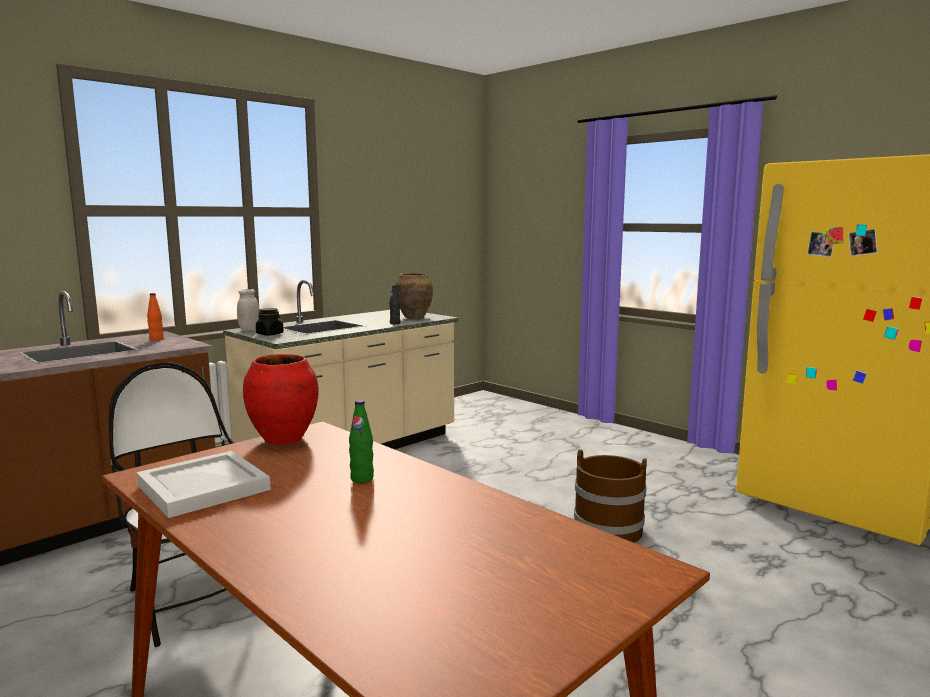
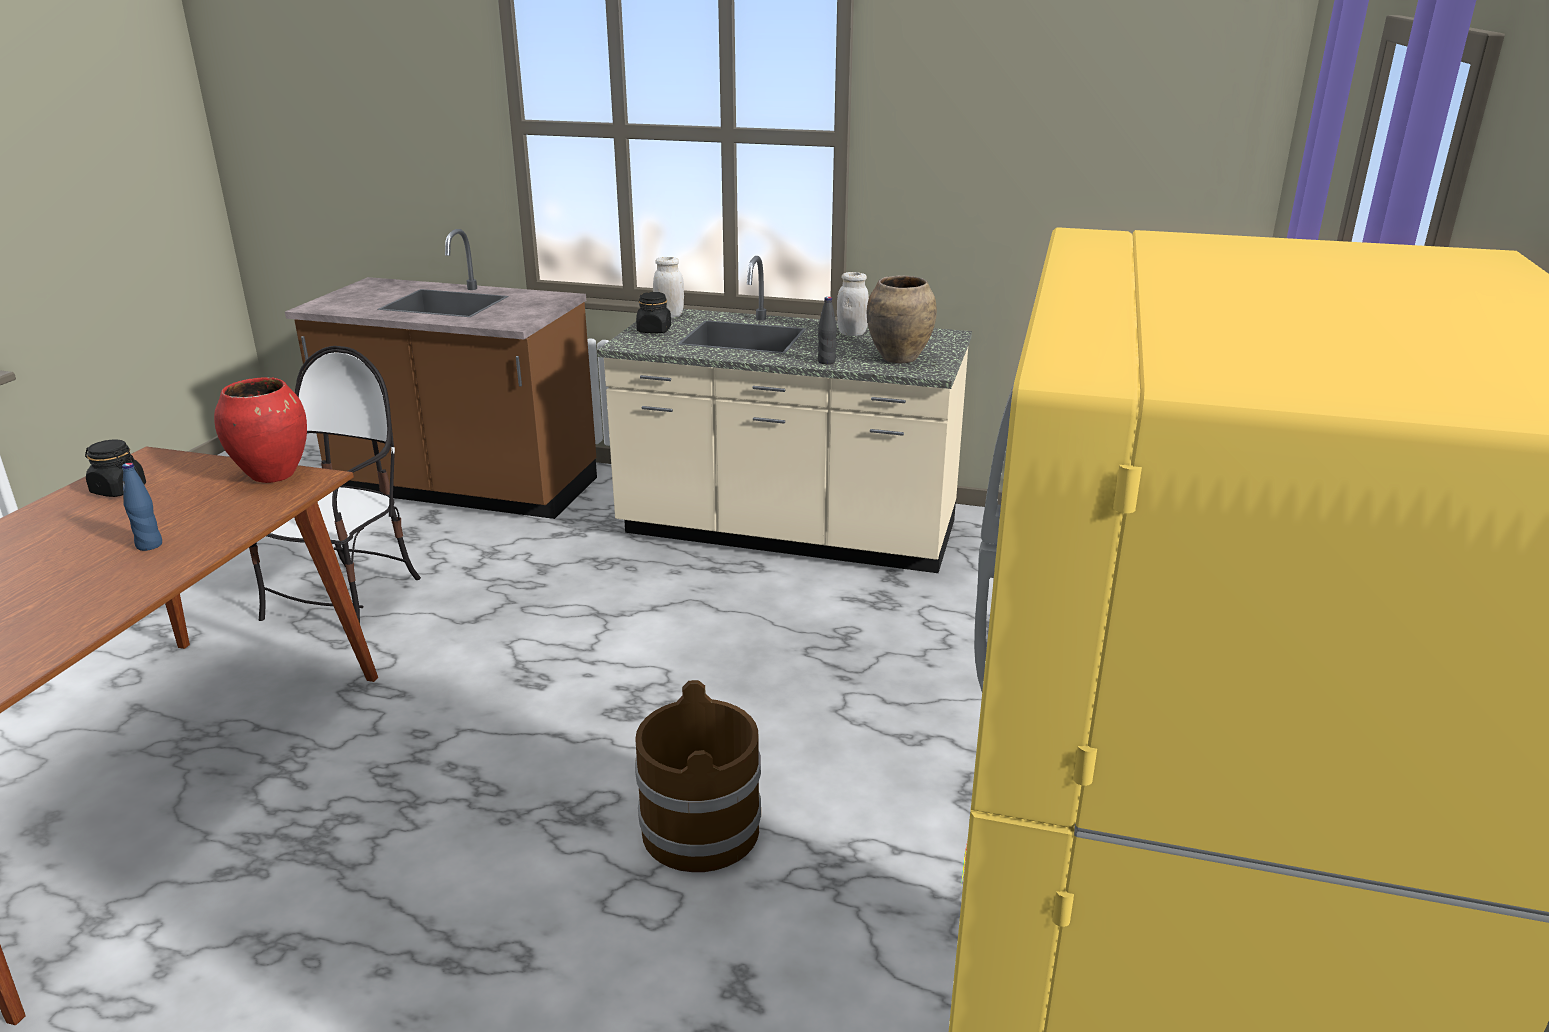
camera: 60 degrees right, 15 degrees up
(156, 339) = (531, 305): orange bottle -> none
(204, 486) = (118, 490): white tray -> black jar
(362, 317) = (852, 333): none -> white jar
(362, 479) = (149, 545): green bottle -> blue bottle

